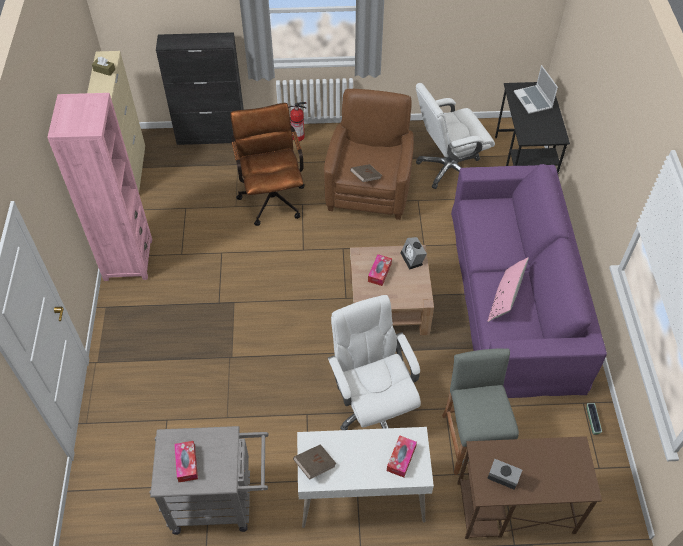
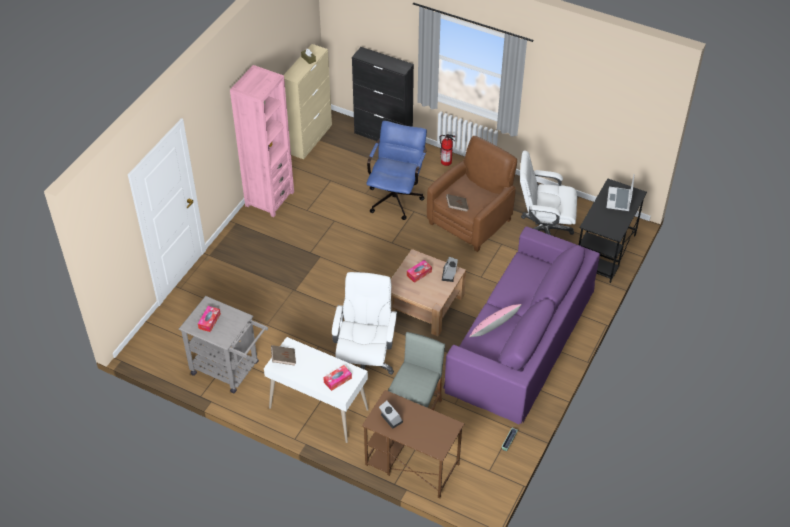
camera: 30 degrees right, 5 degrees down
(272, 195) = (396, 196): brown office chair -> blue office chair

